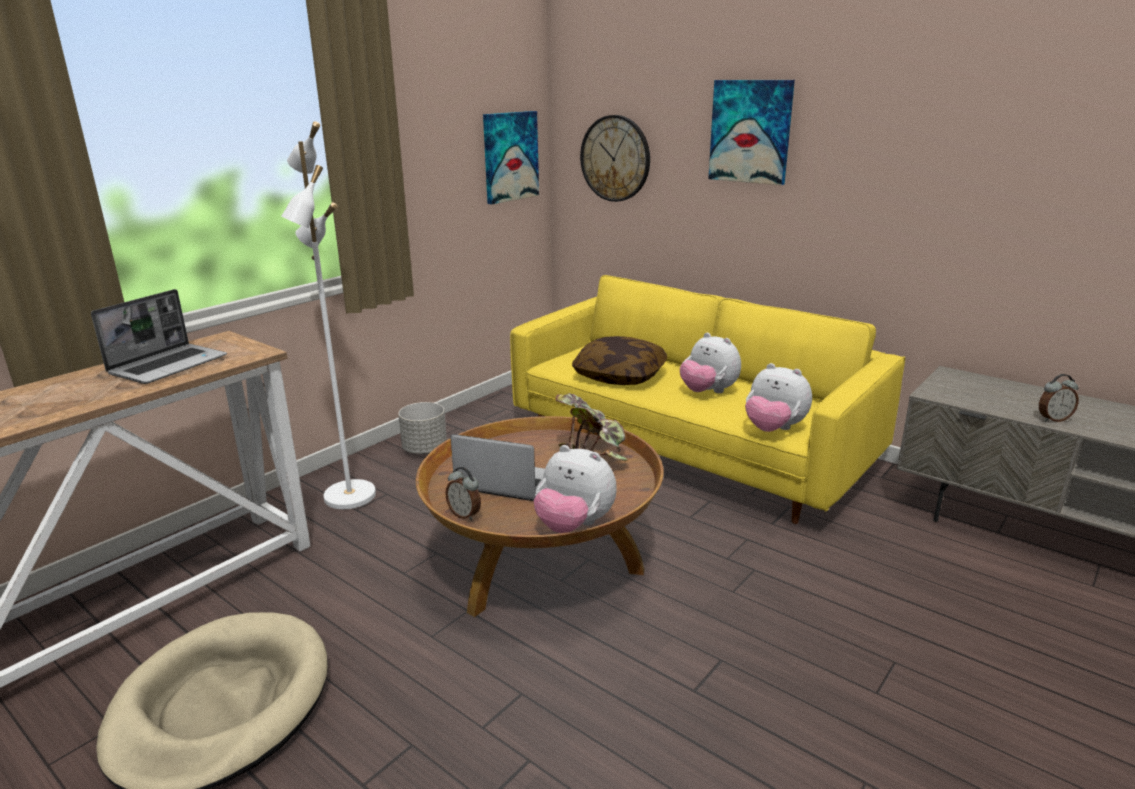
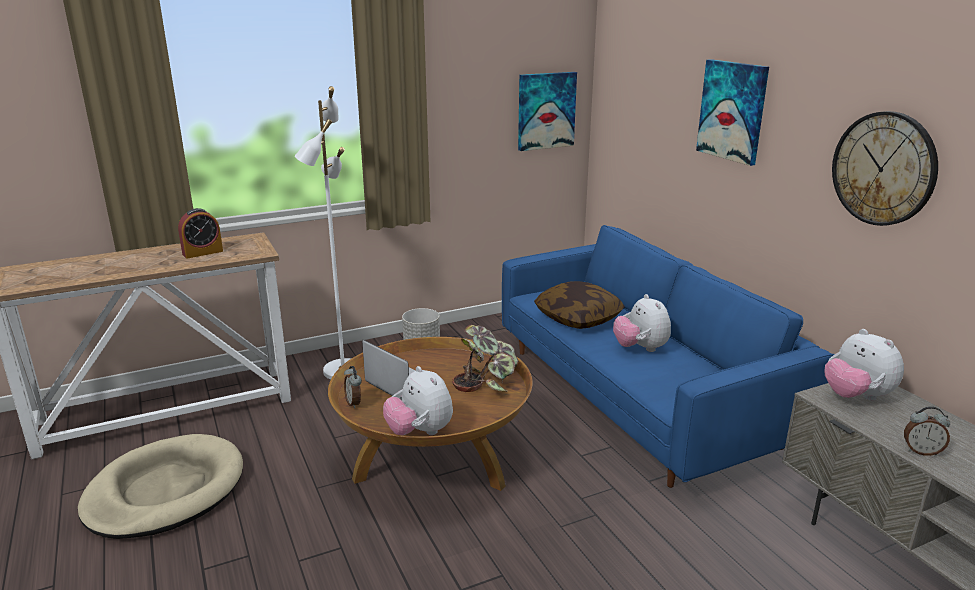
camera: 25 degrees right, 0 degrees up
(169, 365) = (202, 252): laptop -> alarm clock
(615, 158) = (634, 120): wall clock -> wall clock (883, 168)
(690, 447) = (636, 396): yellow sofa -> blue sofa
(773, 429) = (662, 395): plush toy -> plush toy (856, 396)

